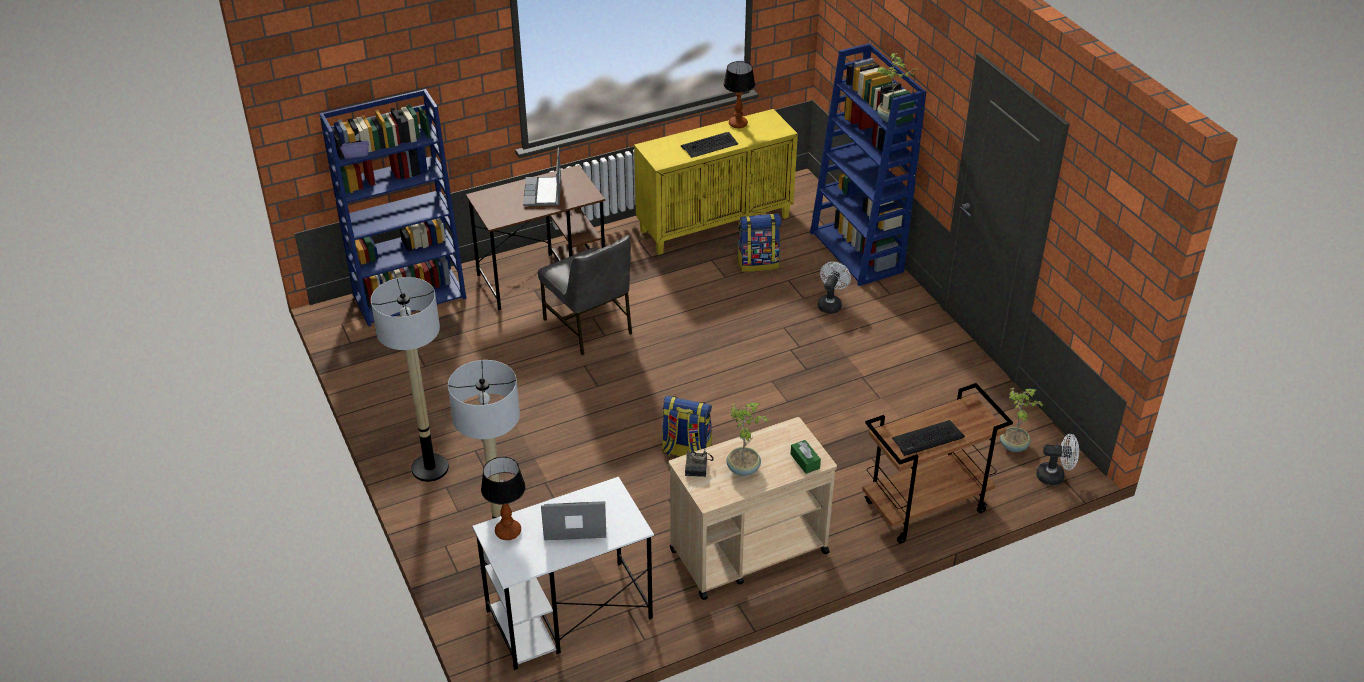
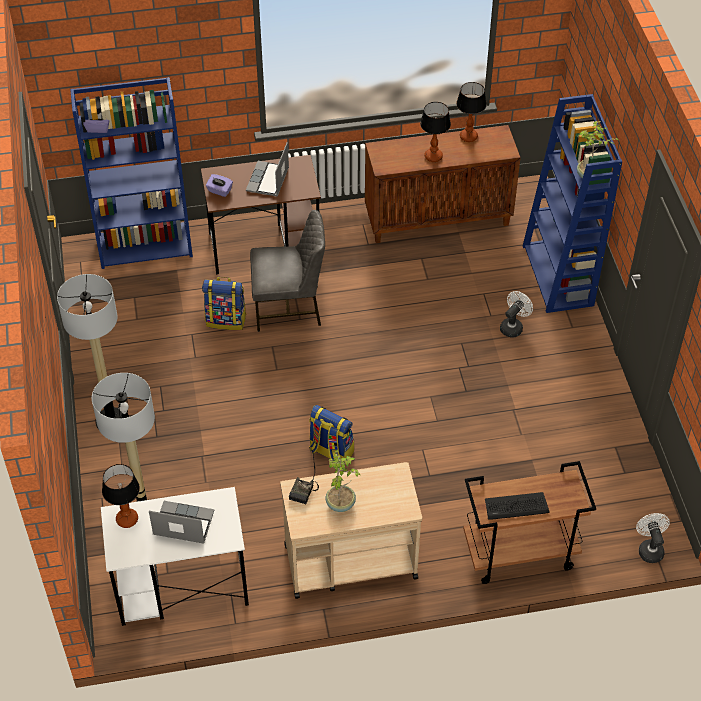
camera: 15 degrees right, 10 degrees up
(494, 210) = (219, 191): none -> purple tissue box
(589, 327) = (289, 307): grey chair -> grey chair turned 75 degrees counterclockwise
(709, 145) = (433, 156): keyboard -> table lamp
(715, 223) = (438, 219): yellow cabinet -> brown cabinet
(758, 263) = (462, 270): backpack -> backpack (226, 320)
(805, 461) = (396, 508): green tissue box -> none
(1014, 446) = (624, 510): potted plant -> none
(1055, 476) = (649, 548): white fan -> white fan turned 120 degrees counterclockwise

